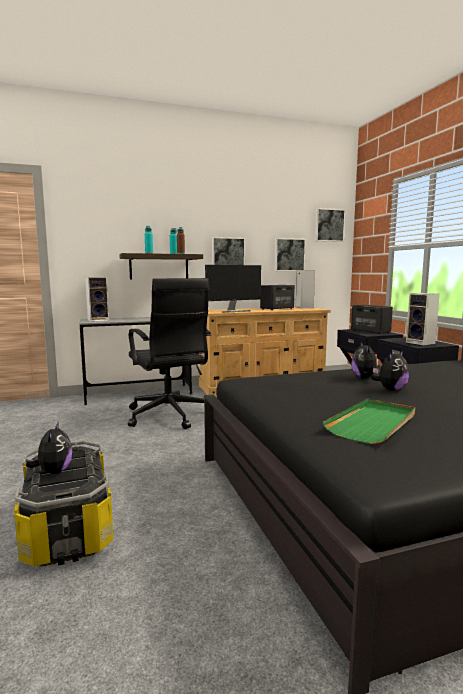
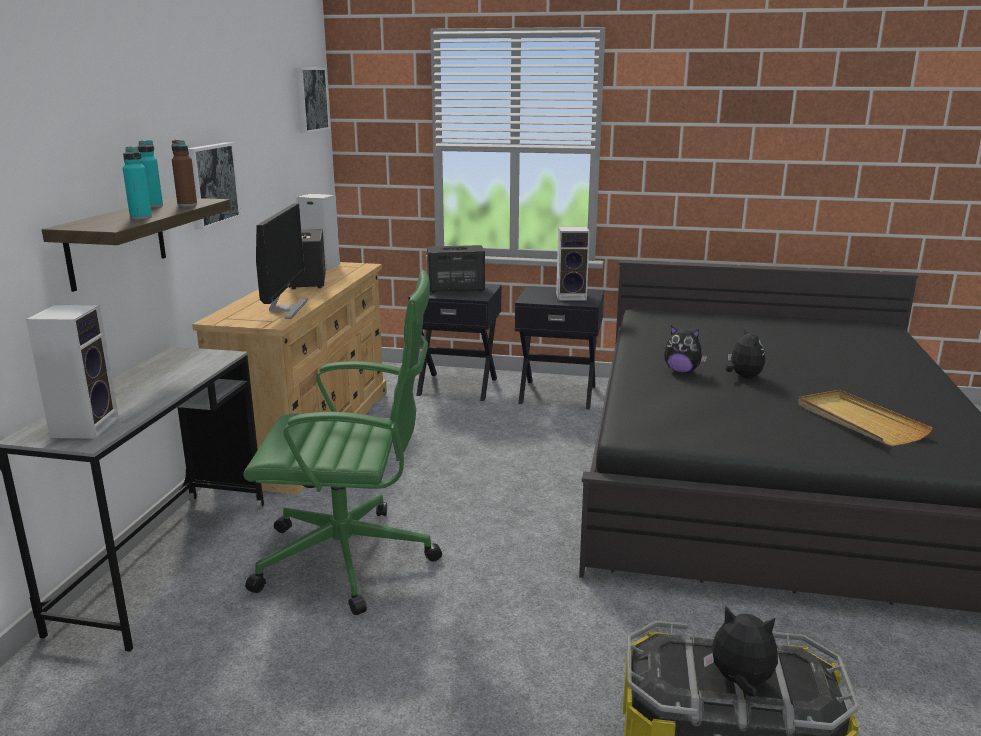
camera: 60 degrees left, 10 degrees up
(169, 416) = (351, 559): black office chair -> green office chair
(289, 254) = (277, 166): picture -> none
(373, 424) = (859, 421): green tray -> beige tray

